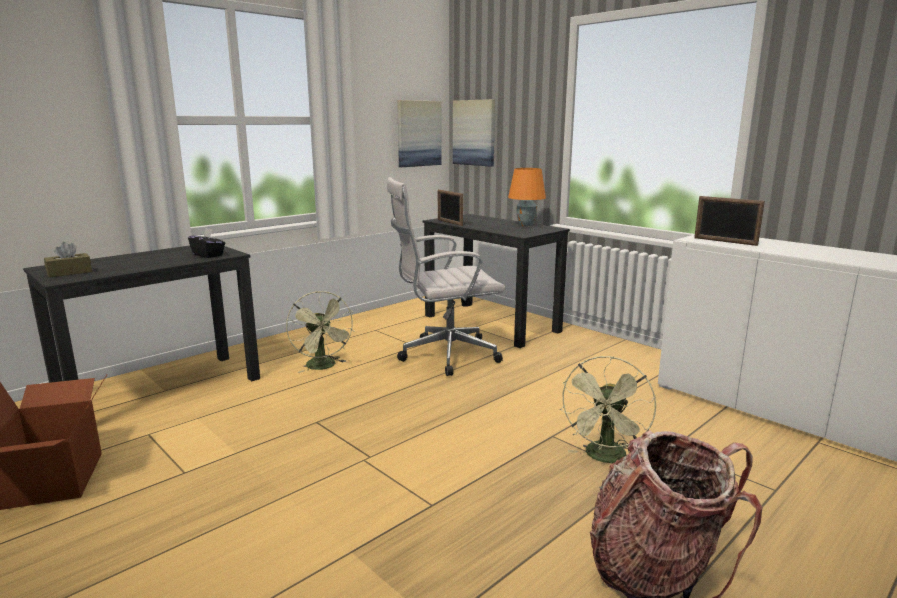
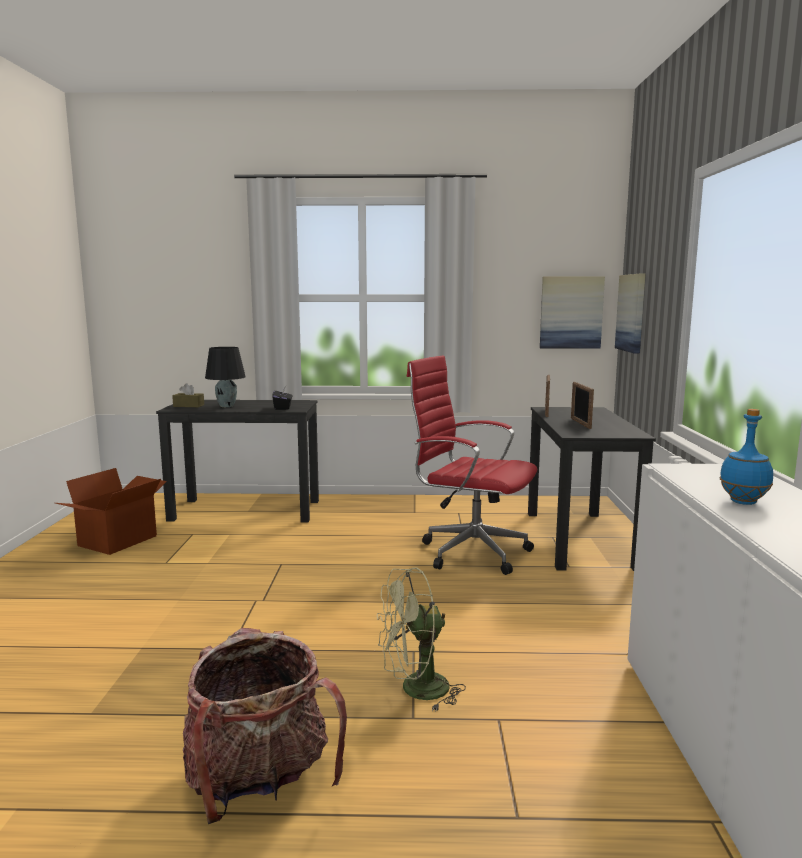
camera: 45 degrees right, 5 degrees down
(128, 264) = (227, 406): none -> black table lamp
(324, 367) = (362, 528): green fan -> none
(444, 356) = (469, 552): white office chair -> red office chair
(525, 225) = (617, 426): orange table lamp -> none
(725, 241) = (703, 478): picture frame -> picture frame (580, 423)
(783, 249) = (744, 502): none -> blue bottle

